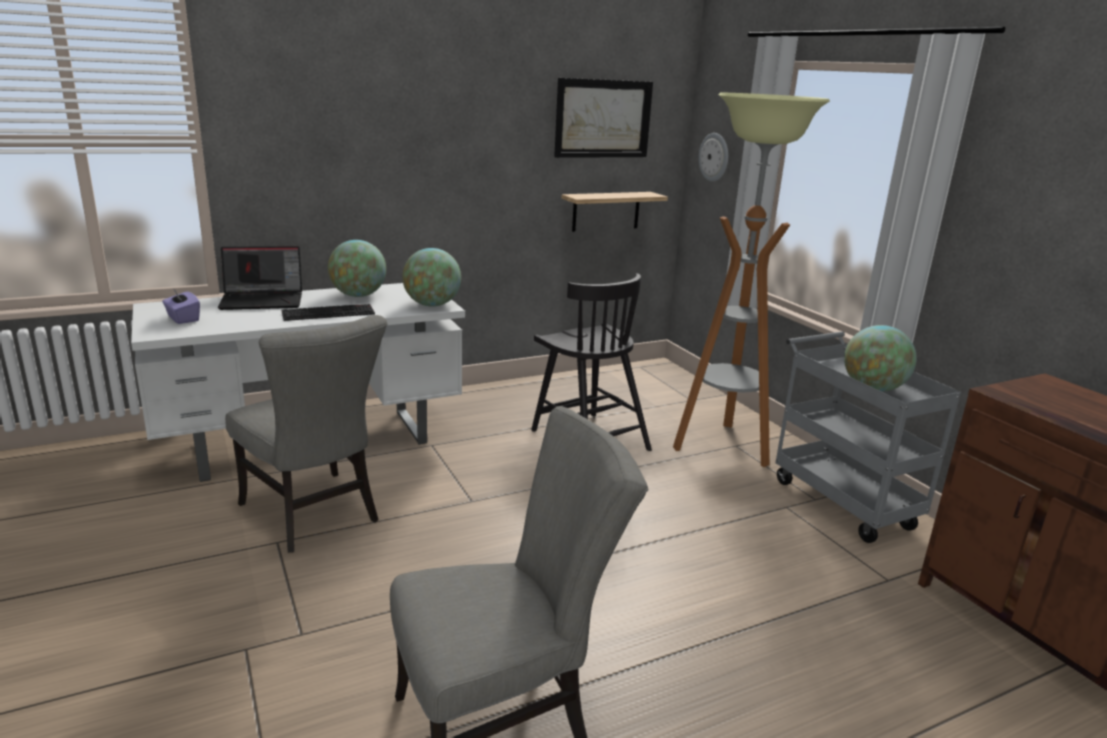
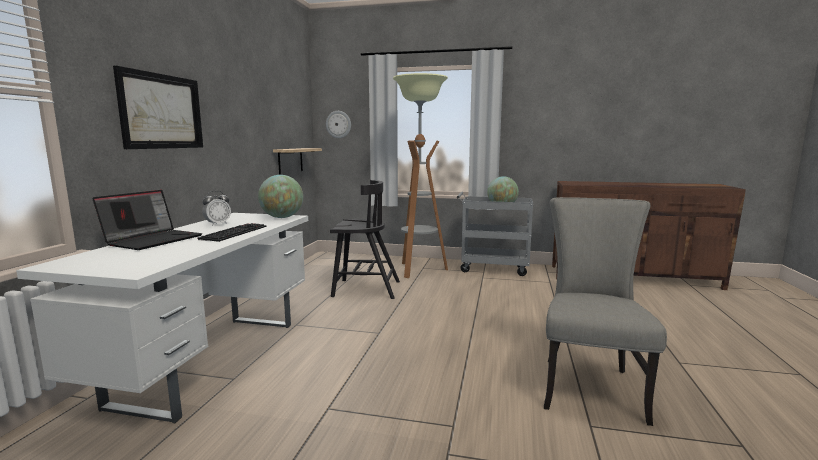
camera: 50 degrees left, 10 degrees down
(182, 319) = (124, 261): purple tissue box -> none
(315, 515) = (315, 384): grey chair -> none
(358, 295) = (217, 224): globe -> alarm clock
(603, 119) = (283, 101): picture -> picture (162, 111)

